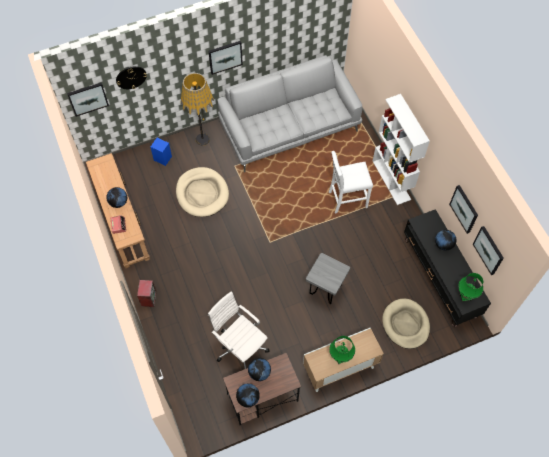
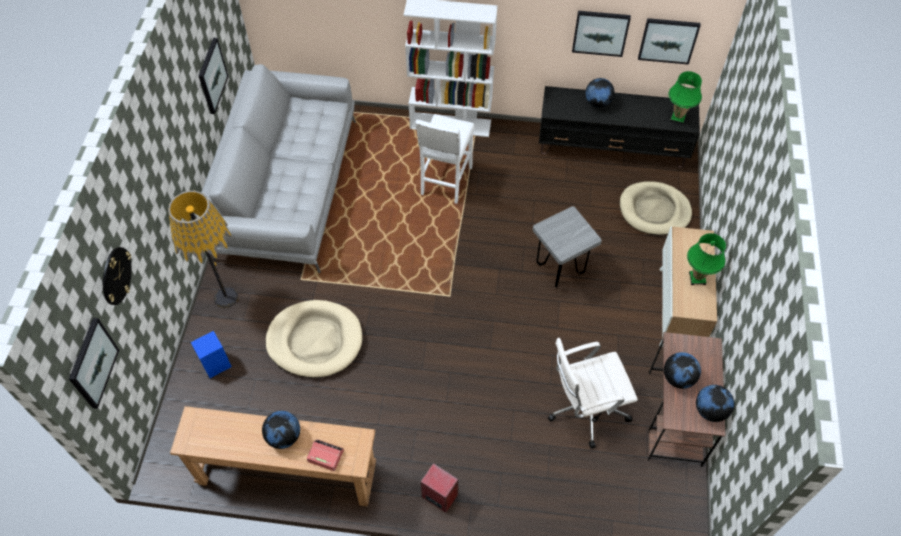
camera: 60 degrees left, 5 degrees down
(225, 57) = (177, 151): picture -> picture (212, 76)

